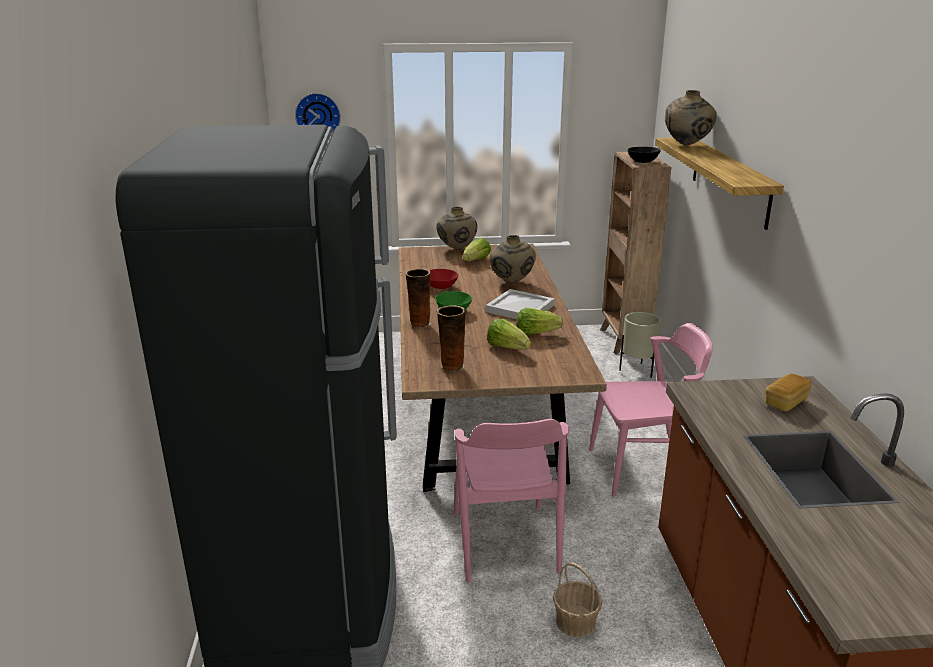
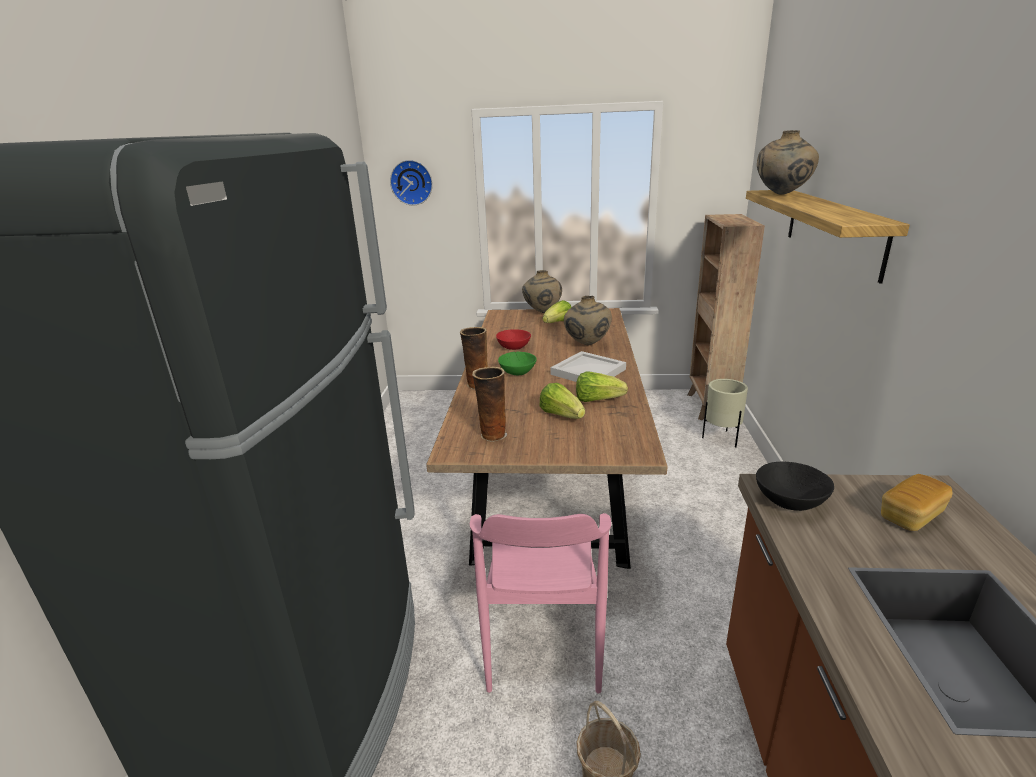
camera: 10 degrees right, 0 degrees up
(643, 161) = (734, 221): black bowl -> black bowl (790, 501)
(644, 468) = (718, 555): pink chair -> none

